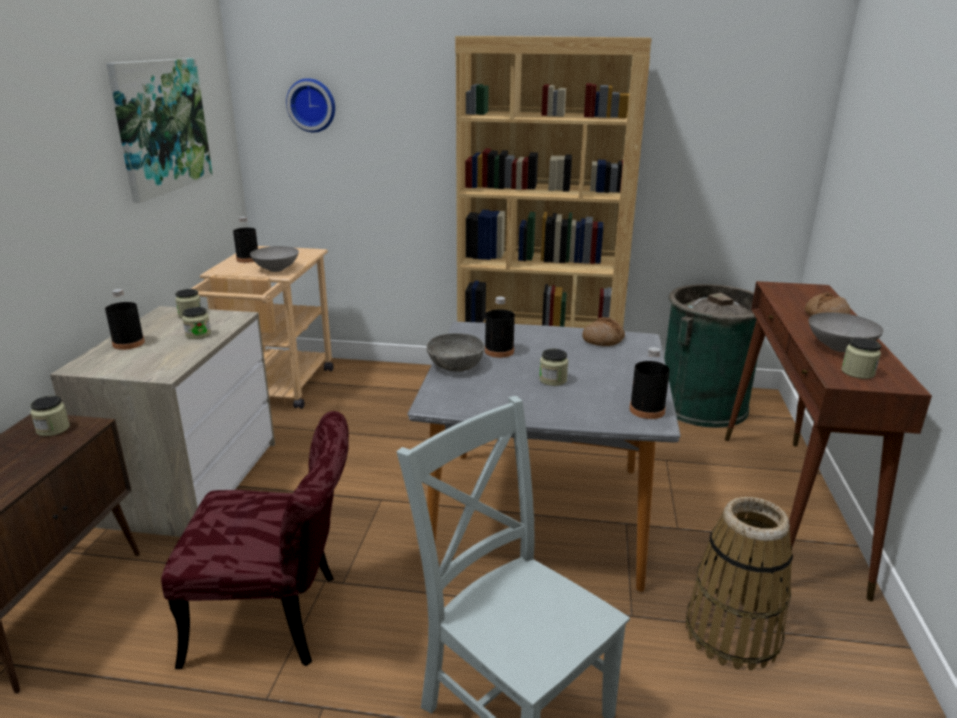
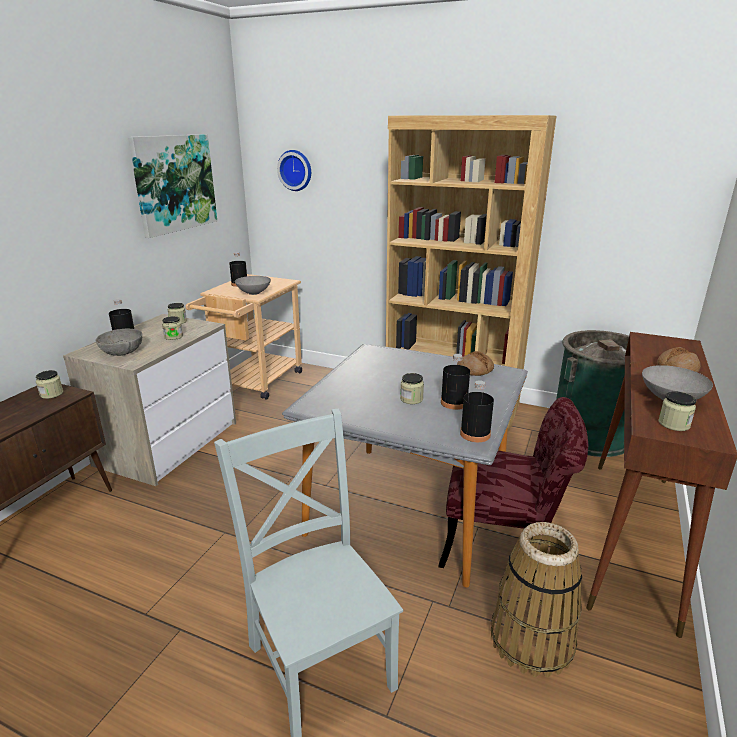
camera: 15 degrees right, 0 degrees up
(280, 618) = (181, 554): red chair -> red chair (503, 544)
(455, 365) = (341, 379): grey bowl -> grey bowl (122, 351)
(499, 351) = (383, 371): black bottle -> black bottle (454, 403)

